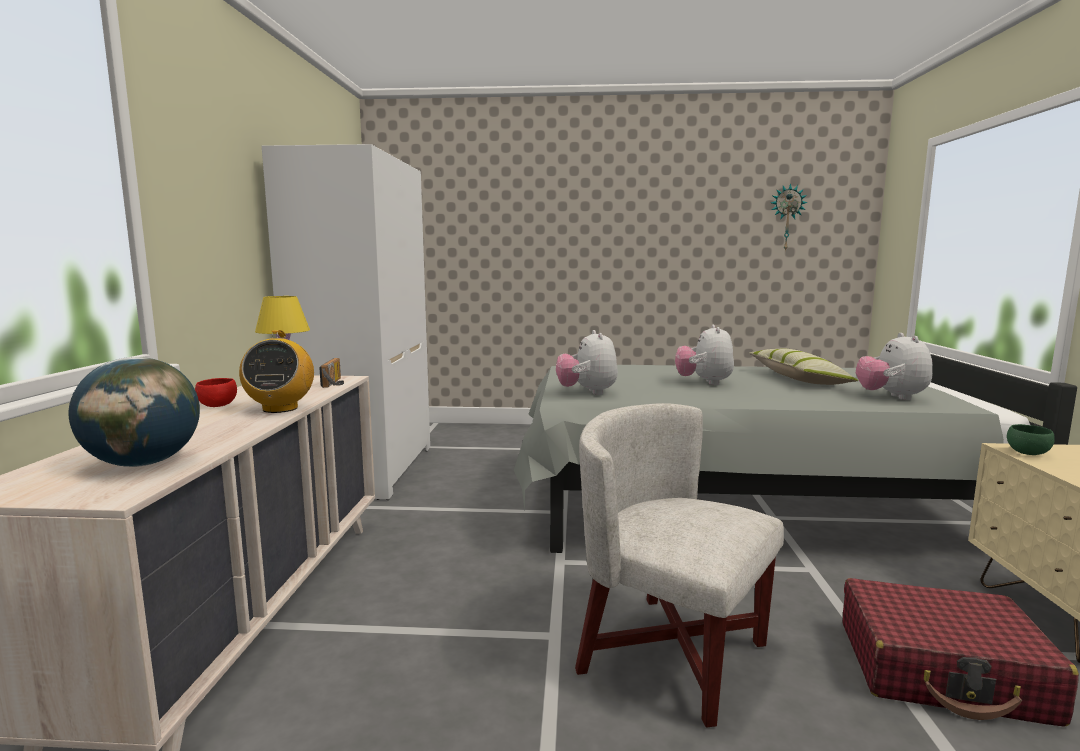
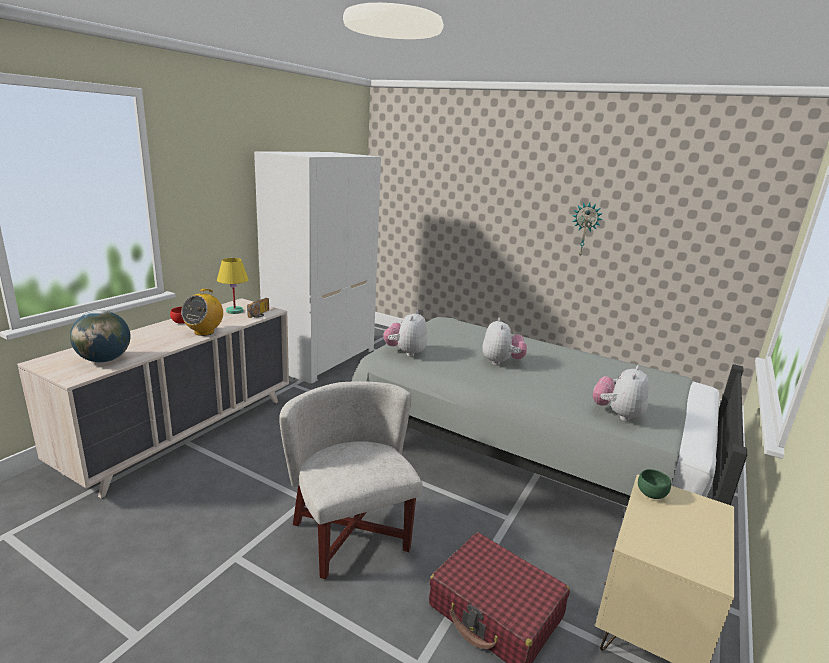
camera: 25 degrees right, 10 degrees up
(704, 383) = (501, 362): plush toy -> plush toy turned 150 degrees clockwise
(786, 218) = (697, 216): wall clock -> wall clock (585, 229)
(798, 379) = (583, 375): pillow -> none

